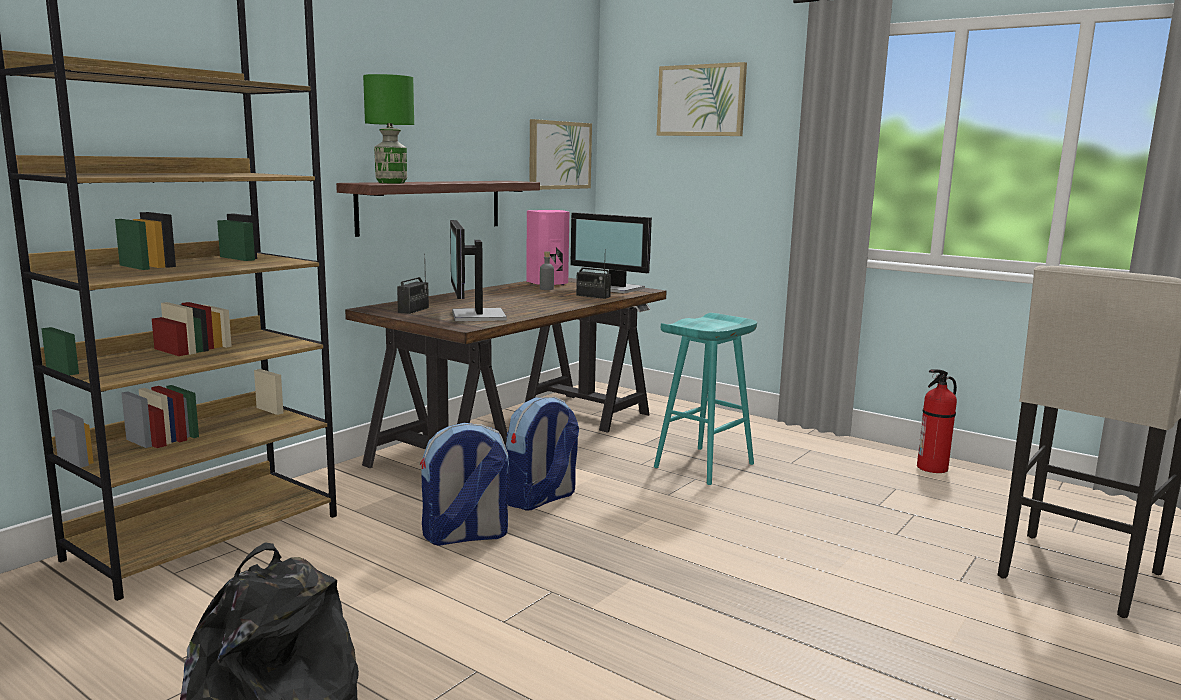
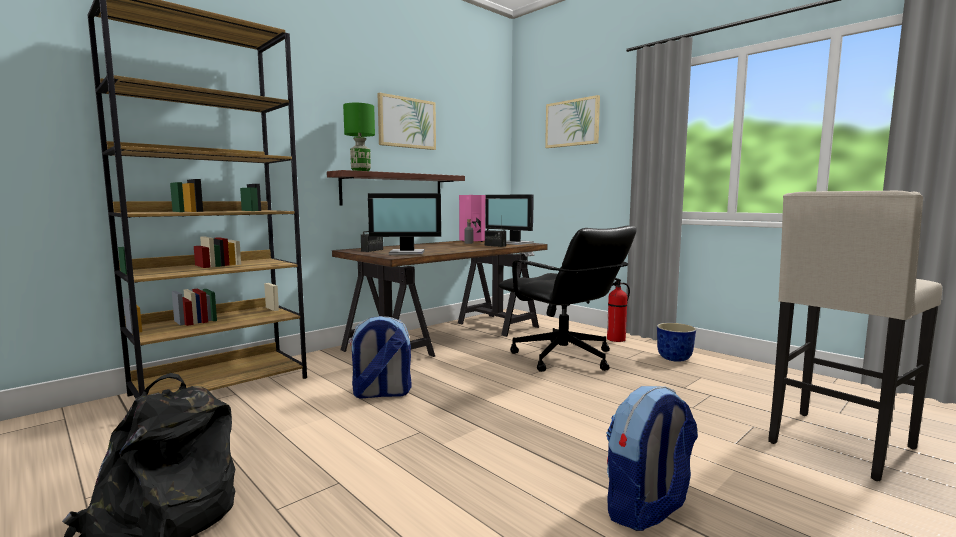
camera: 10 degrees right, 5 degrees down
(475, 316) = (407, 253): monitor -> monitor turned 90 degrees counterclockwise
(541, 499) = (442, 374): backpack -> backpack (647, 510)
(559, 155) = (484, 162): picture -> picture (407, 123)
(704, 466) = (563, 358): turquoise stool -> black office chair
(854, 461) = (674, 358): none -> planter
(932, 468) = (732, 365): fire extinguisher -> fire extinguisher (615, 339)

